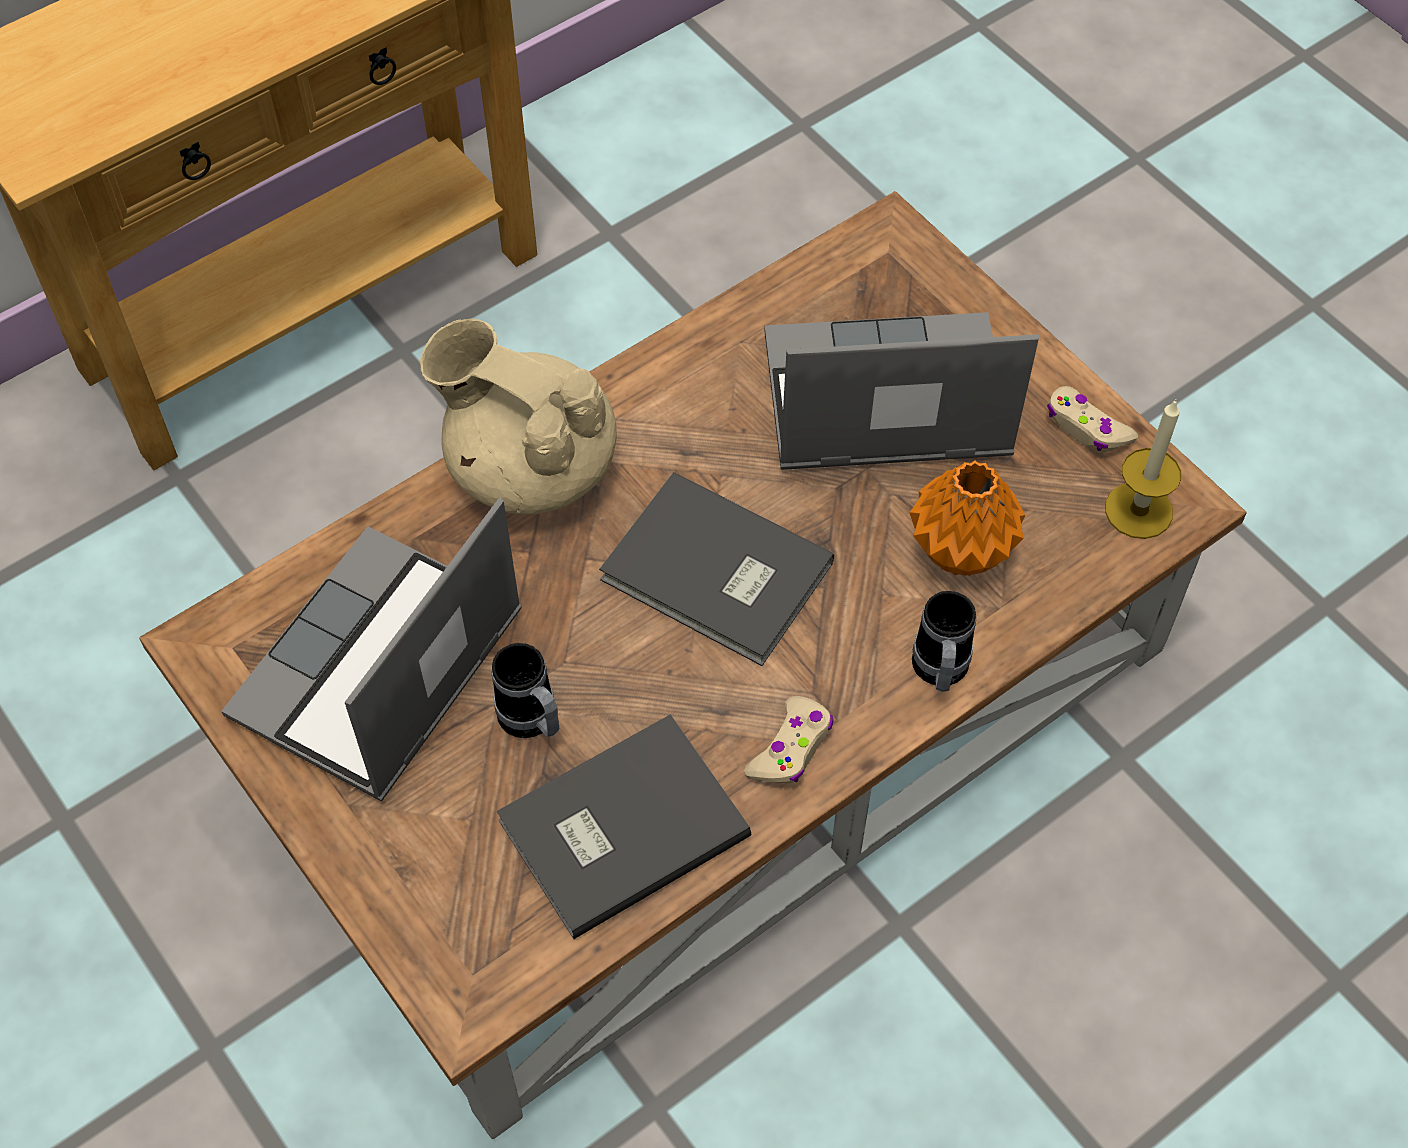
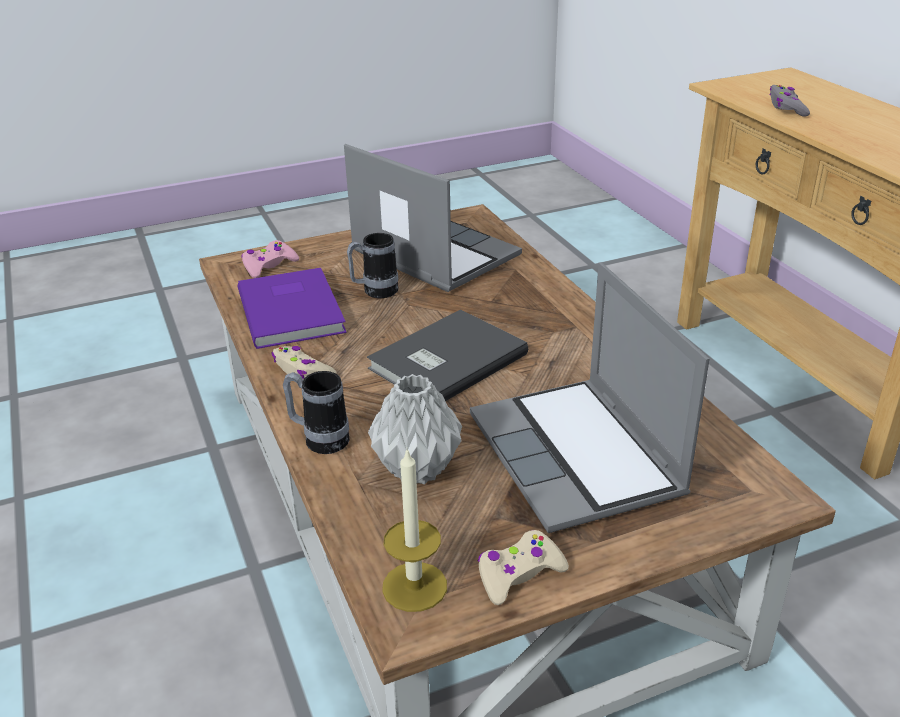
camera: 105 degrees right, 25 degrees down
(162, 81) = (786, 108): none -> grey game controller
(464, 930) = (269, 265): none -> pink game controller
(529, 466) = (557, 306): beige teapot -> none
(618, 826) = (293, 310): grey book -> purple book
(882, 401) = (578, 457): laptop -> laptop turned 150 degrees clockwise
(958, 551) = (418, 469): orange vase -> grey vase

